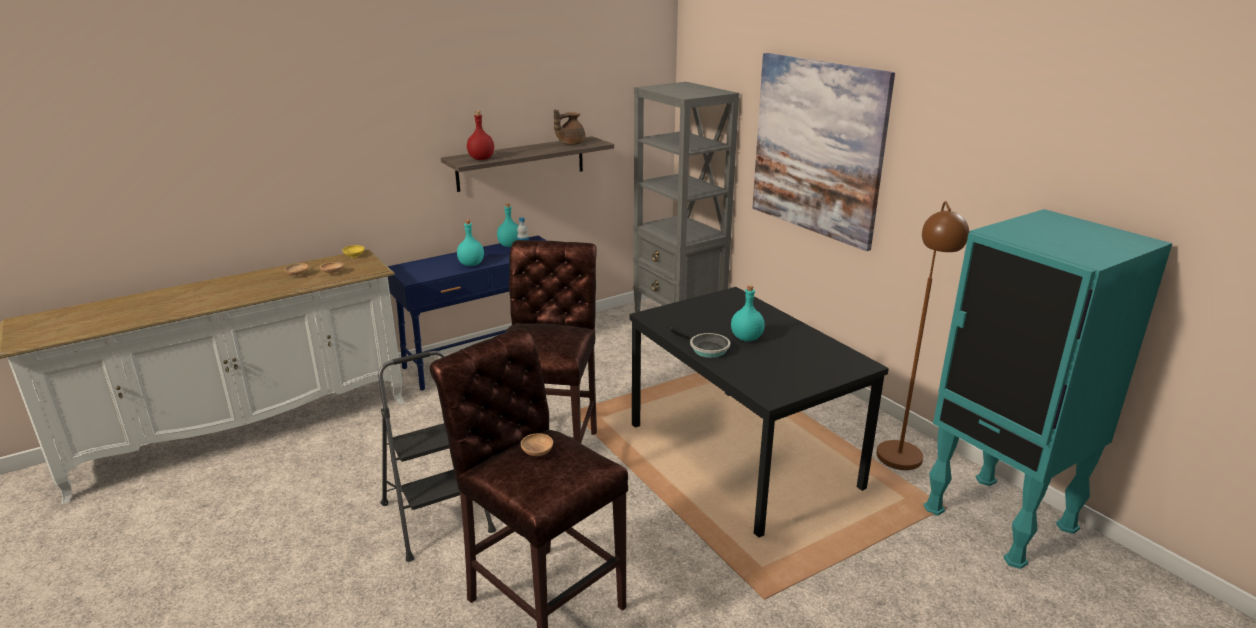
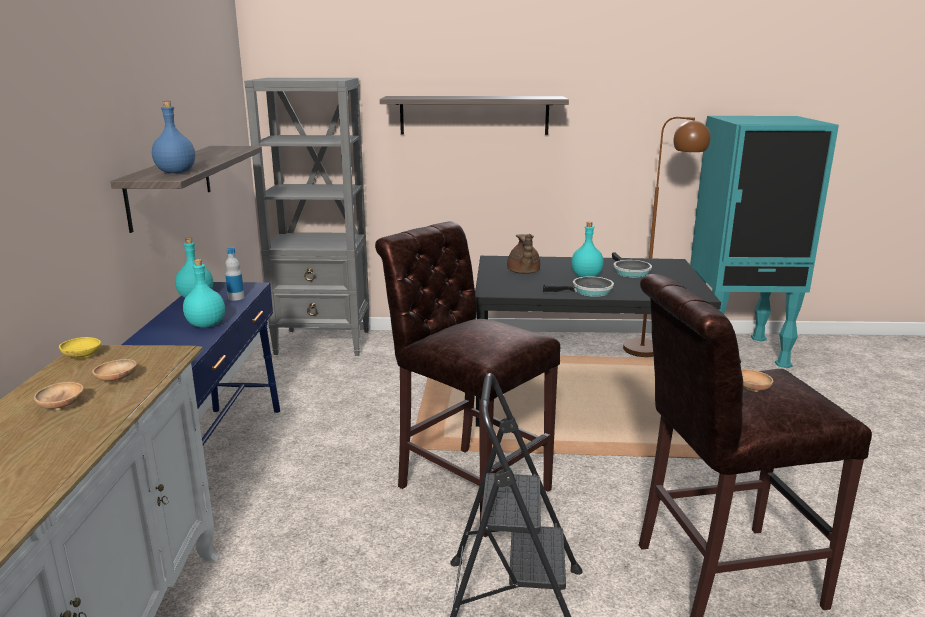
camera: 55 degrees left, 5 degrees down
(482, 159) = (177, 172): red bottle -> blue bottle
(570, 143) = (217, 151): brown teapot -> brown teapot (523, 272)
(792, 352) = (629, 272): none -> frying pan
(817, 148) = (474, 115): picture -> shelf

